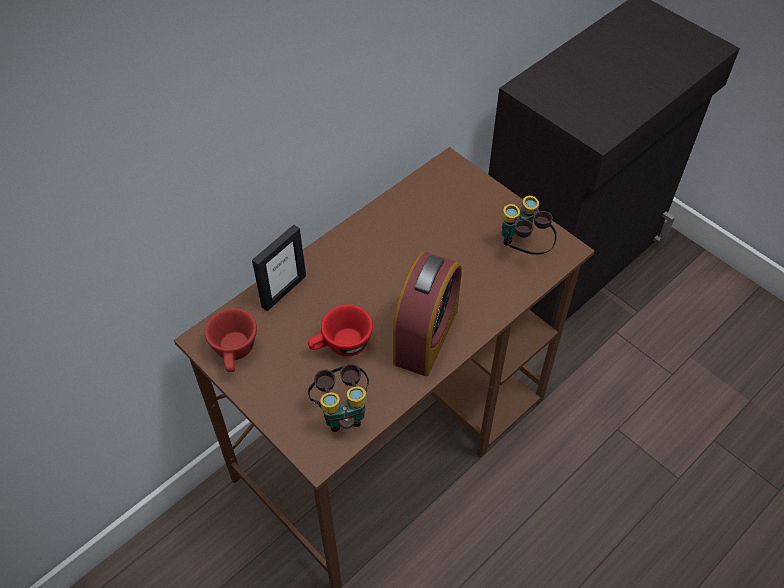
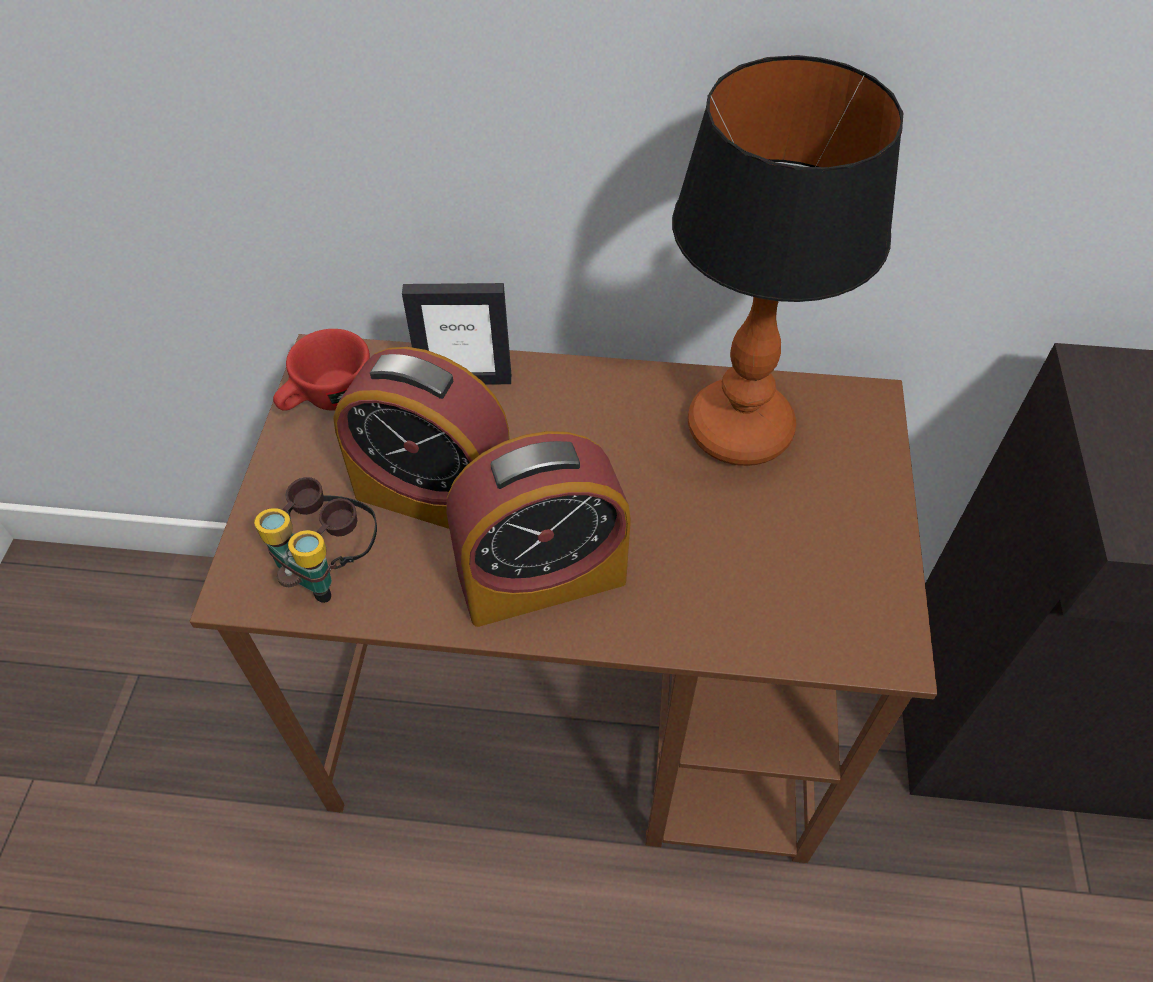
camera: 50 degrees right, 0 degrees up
(341, 346) = (435, 495): red cup -> alarm clock
(420, 215) = (742, 430): none -> table lamp
(523, 249) = (824, 593): binoculars -> none

